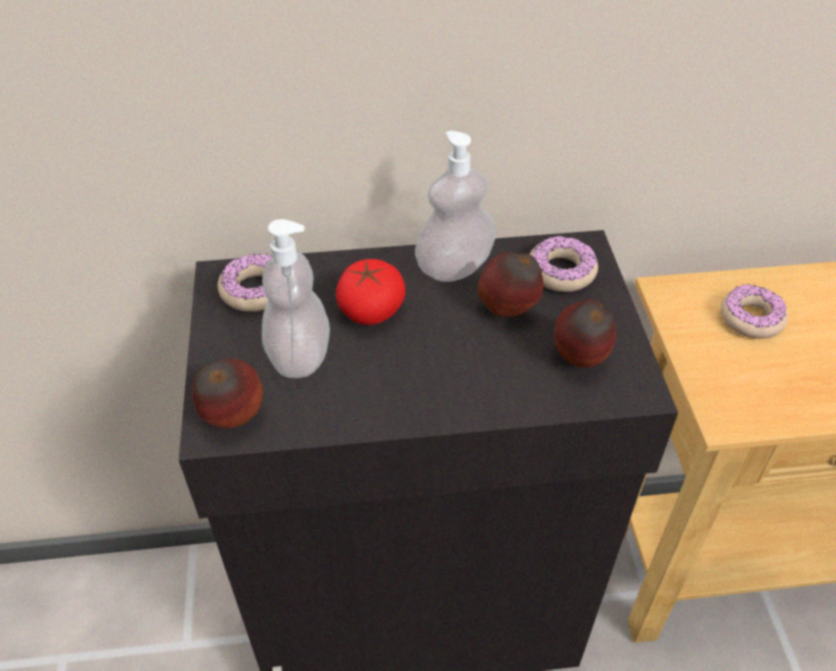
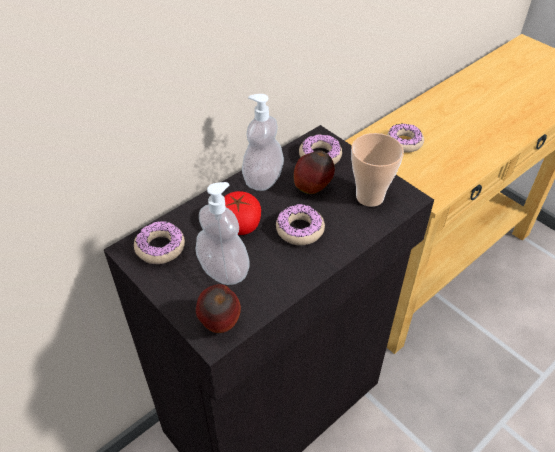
camera: 35 degrees left, 0 degrees up
(440, 355) = (300, 230): none -> donut
(580, 360) = (369, 197): apple -> cup

